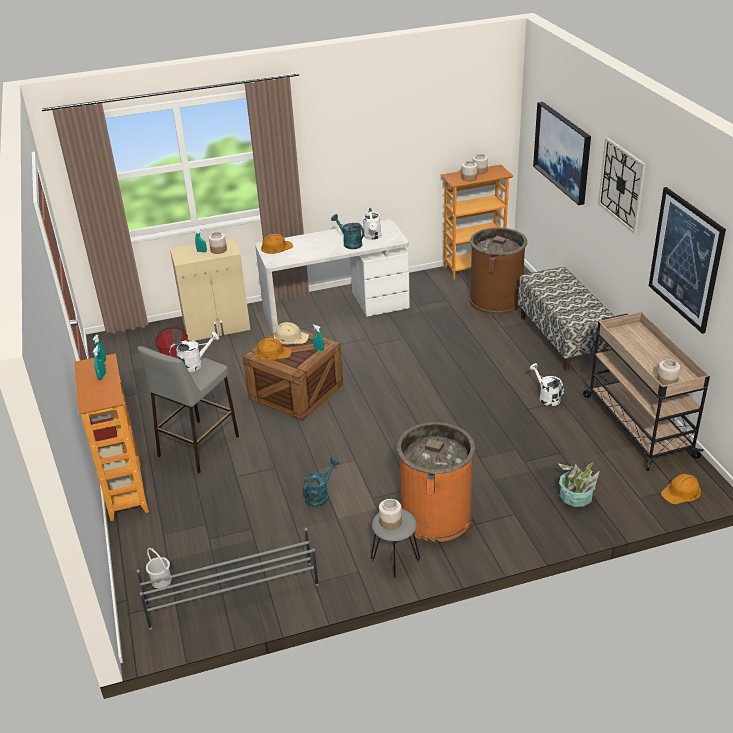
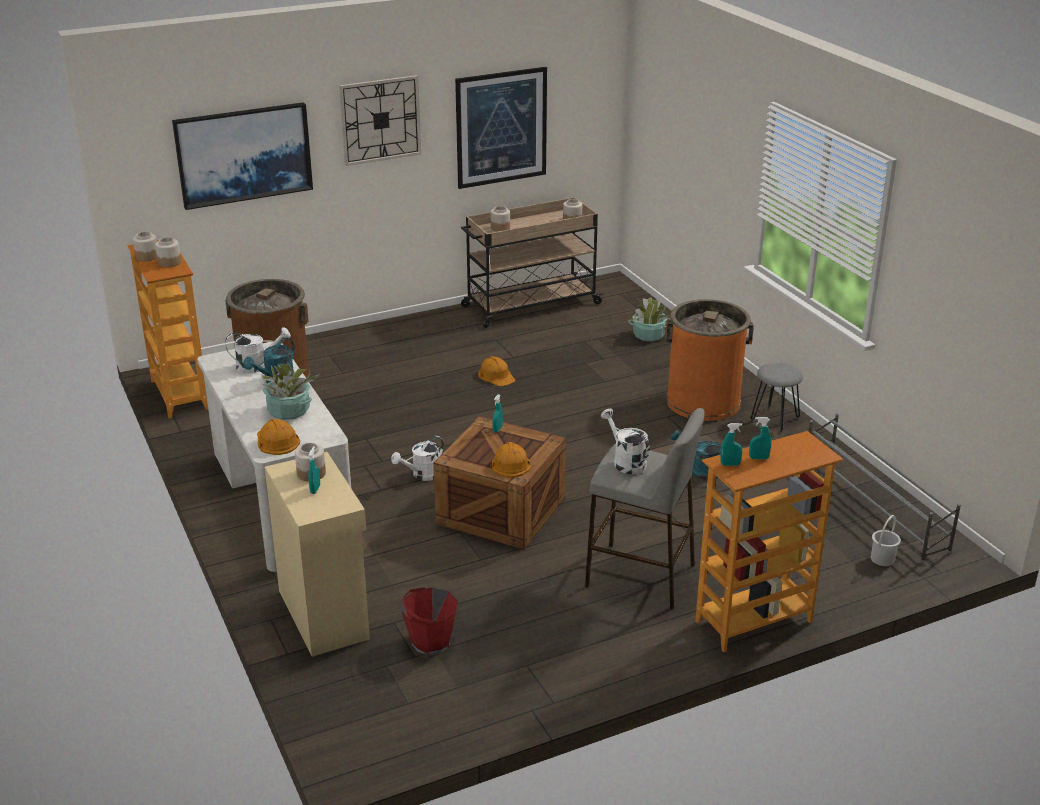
camera: 100 degrees left, 5 degrees down
(290, 337) = (468, 454): beige hard hat -> none
(311, 249) = (288, 410): none -> potted plant
(390, 521) = (782, 372): jar -> jar (500, 228)
(546, 397) = (490, 347): white watering can -> white watering can (422, 475)
(562, 338) = (370, 338): bench -> none
(681, 492) = (624, 292): orange hard hat -> orange hard hat (496, 375)

